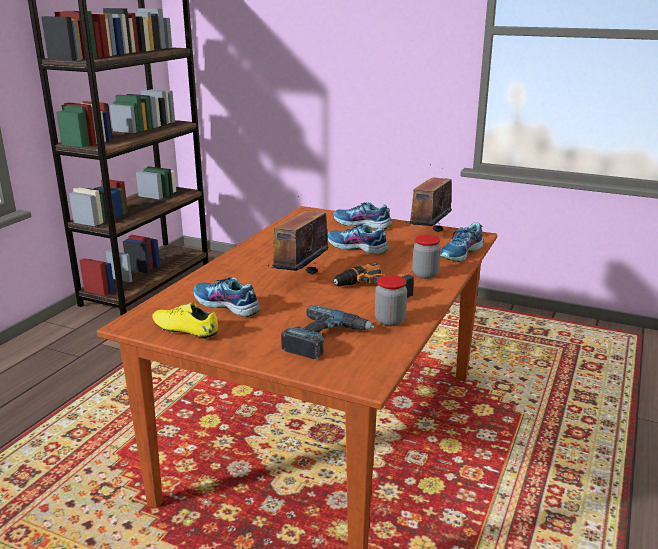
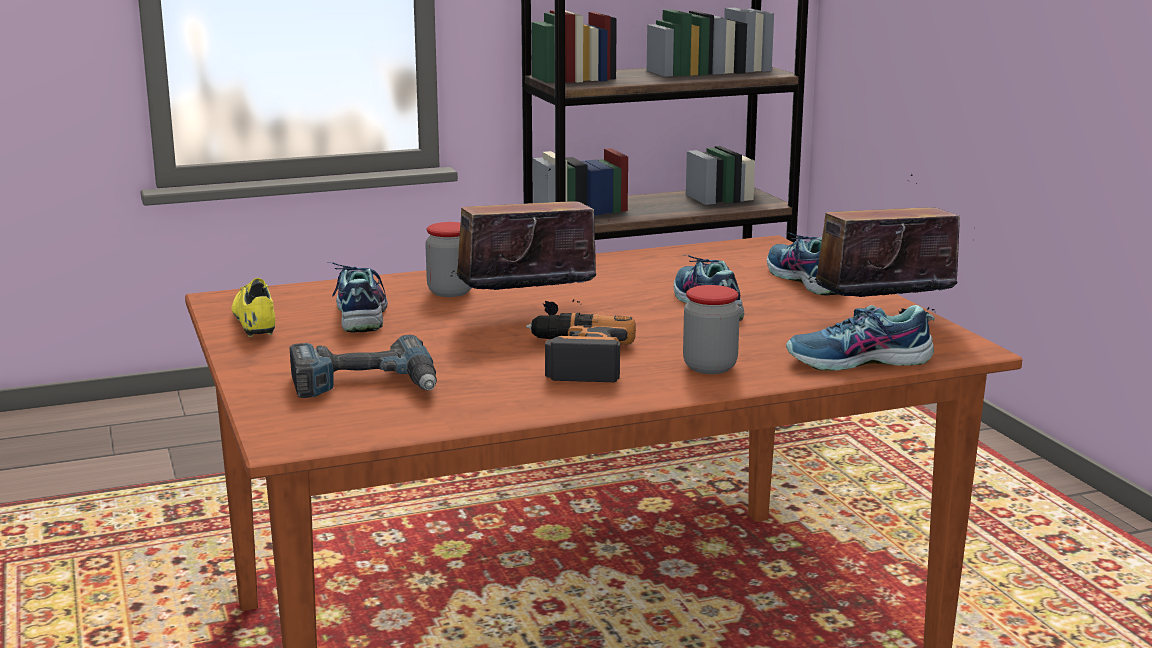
camera: 45 degrees right, 5 degrees down
(390, 321) = (496, 397): jar -> jar (450, 292)

